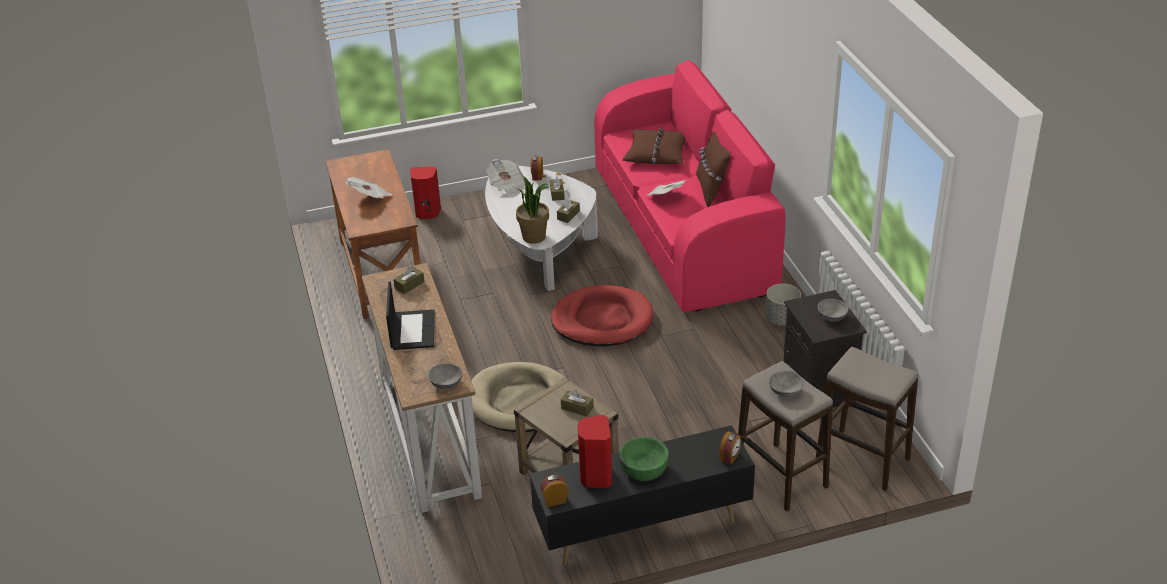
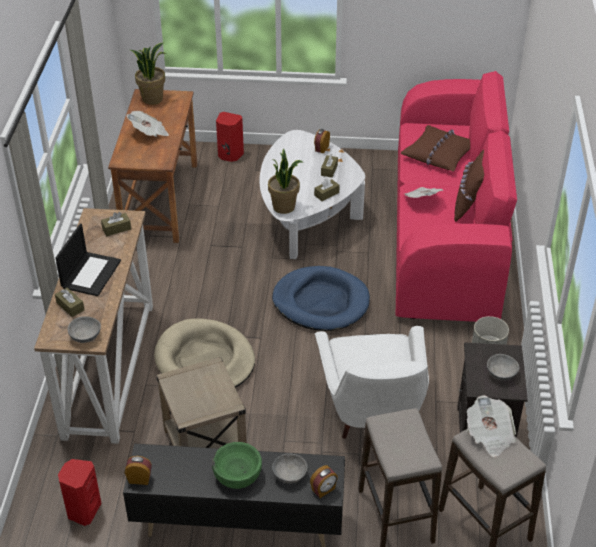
camera: 20 degrees right, 5 degrees up
(350, 165) = (152, 98): none -> potted plant
(507, 187) = (289, 152): newspaper -> newspaper (489, 435)
(577, 408) = (212, 392): brown tissue box -> brown tissue box (70, 306)
(595, 477) = (189, 467): red speaker -> red speaker (83, 510)
(602, 320) = (321, 302): red dog bed -> blue dog bed
(709, 400) = (372, 413): none -> white armchair
(785, 390) = (400, 441): grey bowl -> grey bowl (289, 474)

